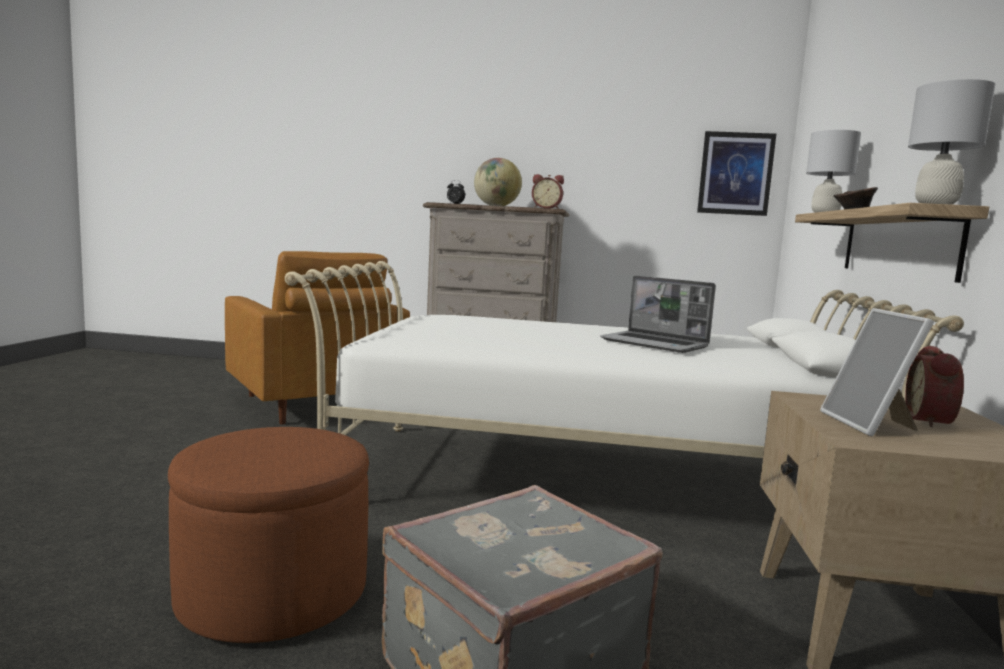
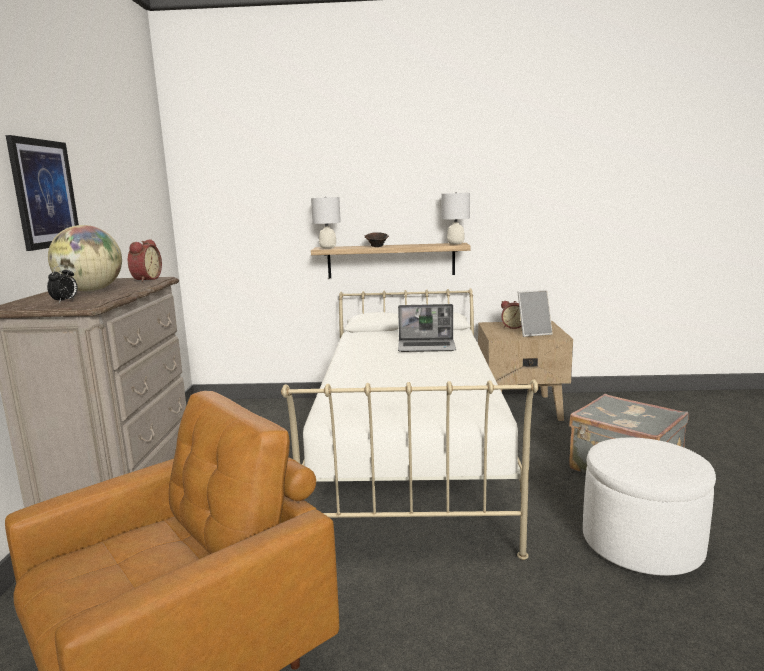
camera: 95 degrees left, 5 degrees up
(273, 593) = (641, 543): brown ottoman -> white ottoman
(655, 344) = (427, 347): laptop -> laptop turned 60 degrees clockwise
(735, 173) = (155, 215): picture -> picture (44, 194)

